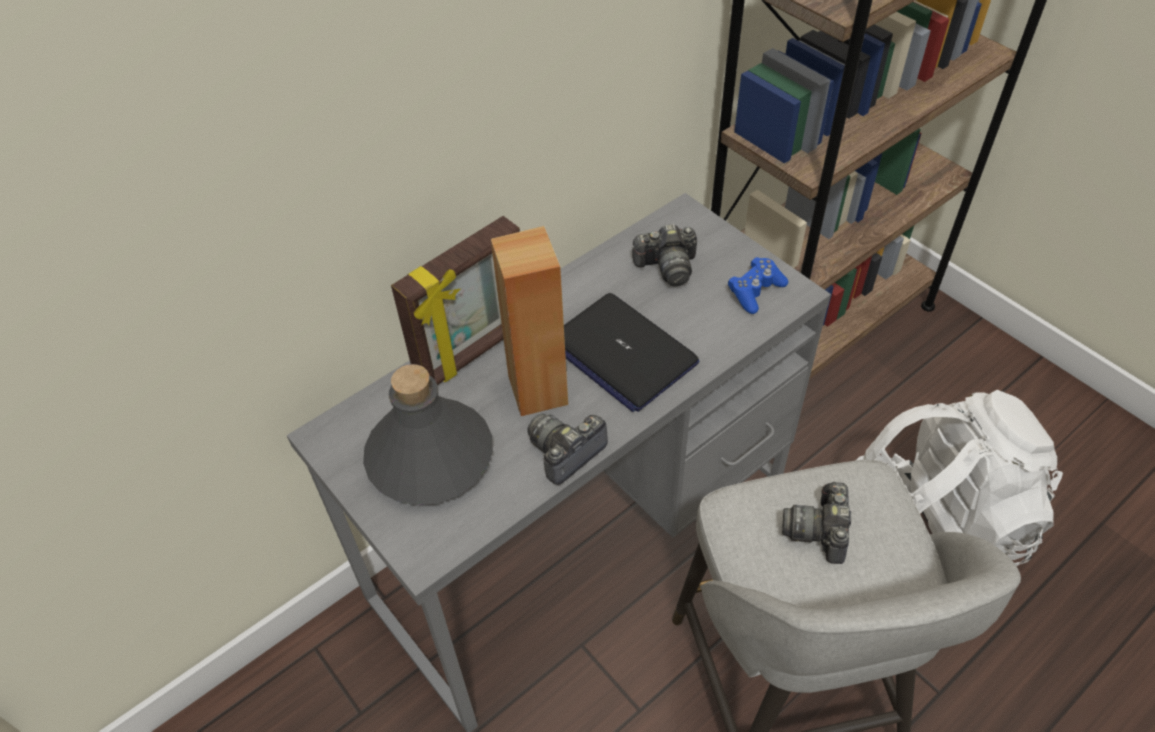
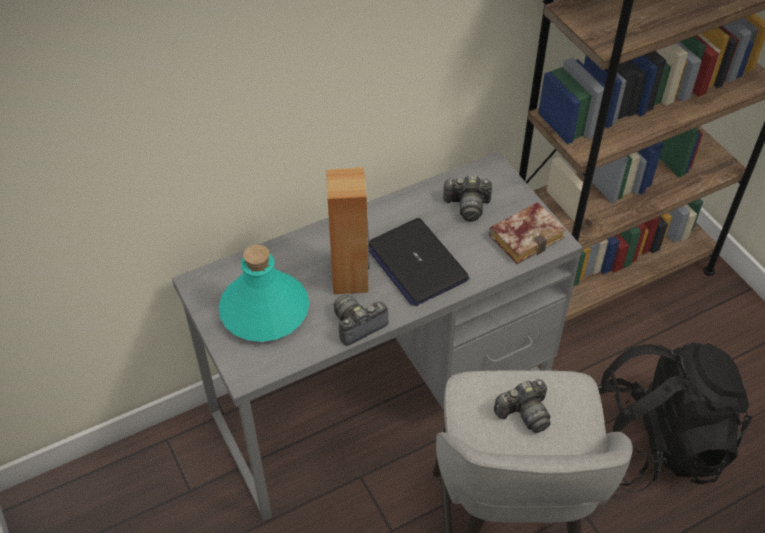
camera: 10 degrees right, 0 degrees up
(429, 457) = (264, 311): grey bottle -> turquoise bottle
(474, 352) = (312, 243): picture frame -> none
(755, 291) = (527, 235): blue game controller -> book
(819, 531) = (524, 413): camera -> camera turned 135 degrees counterclockwise
(930, 526) = (654, 444): white backpack -> black backpack

